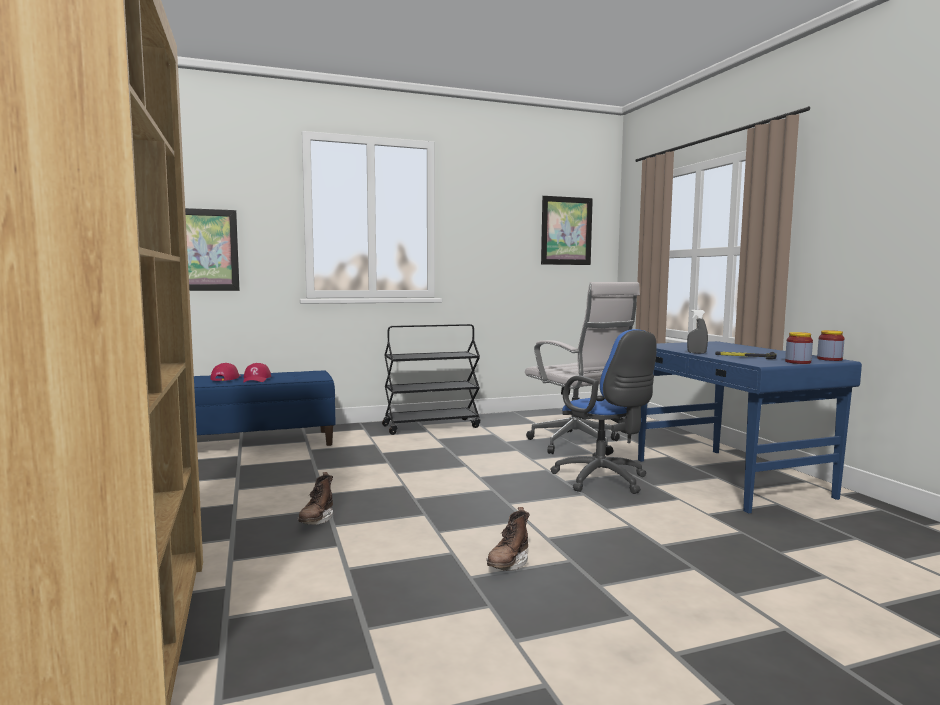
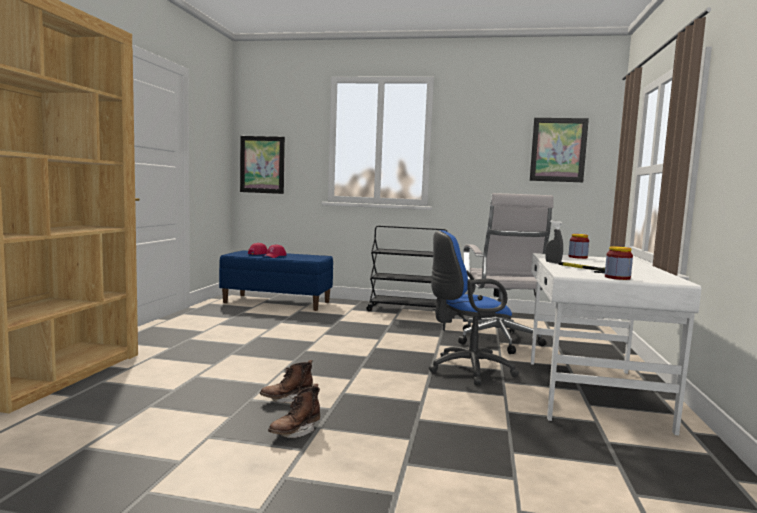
camera: 30 degrees right, 0 degrees up
(316, 520) = (228, 349): brown boot -> brown boot (295, 432)
(604, 481) = (466, 370): blue office chair -> blue office chair turned 75 degrees clockwise
(728, 478) = (590, 393): blue desk -> white desk
(829, 359) = (672, 280): jar -> jar (577, 257)

